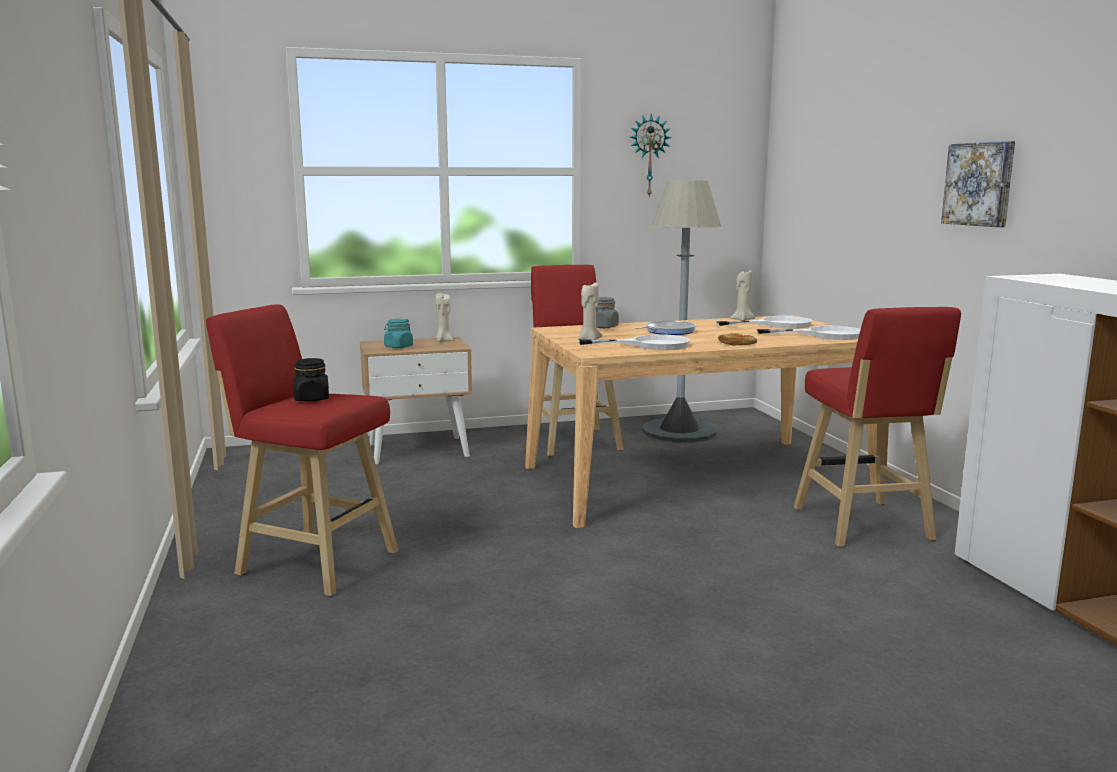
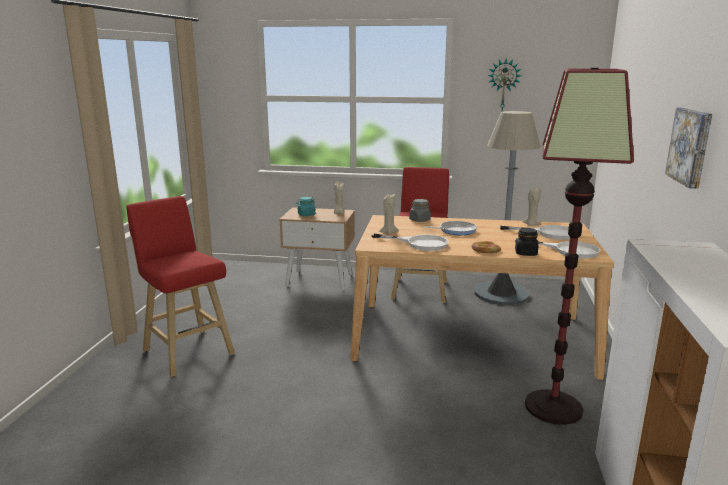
camera: 25 degrees right, 5 degrees up
(312, 399) = (178, 258): black jar -> black jar (526, 253)
(864, 527) = (552, 407): red stool -> floor lamp

